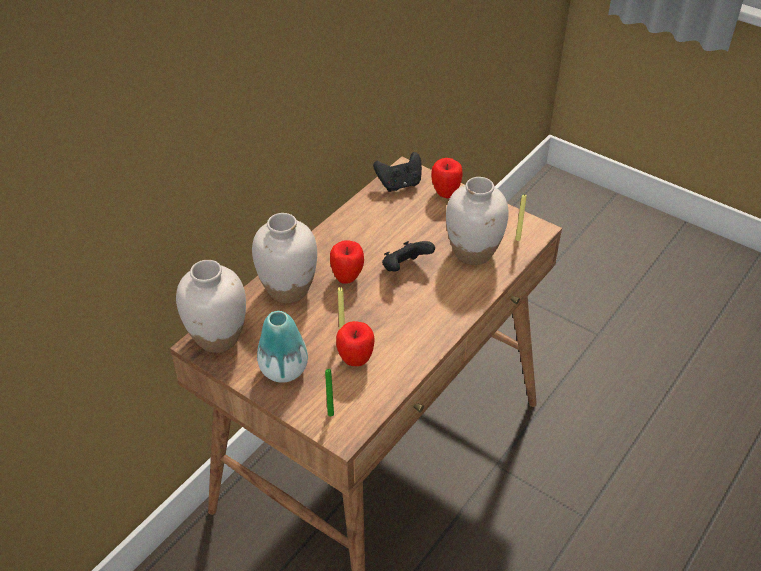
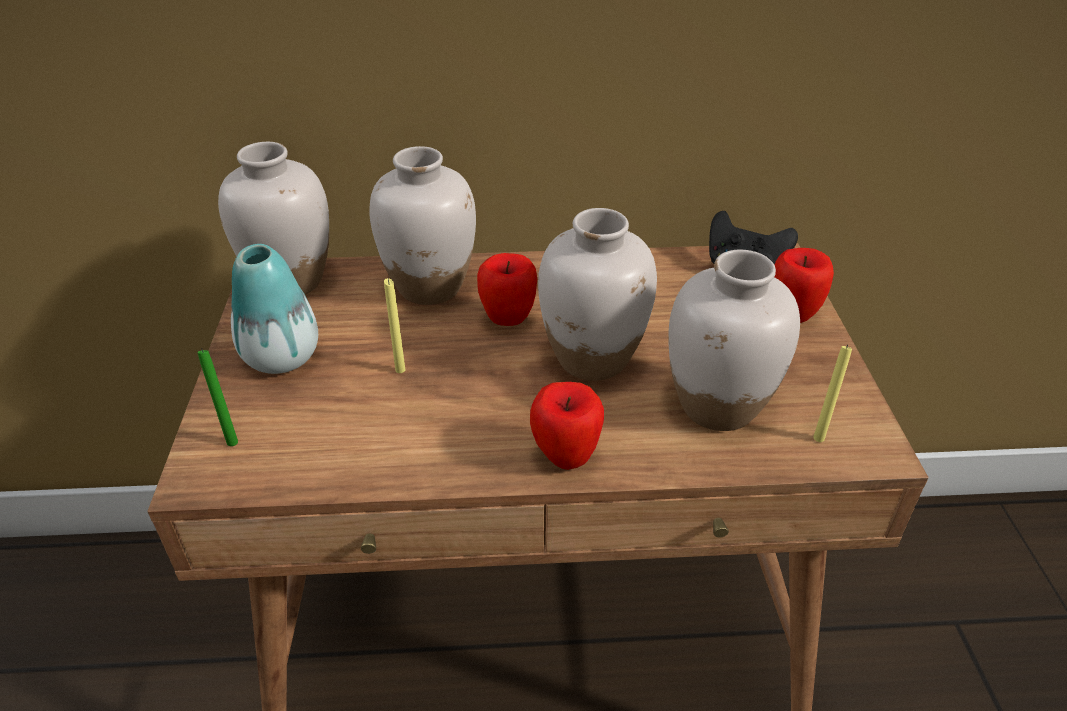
camera: 50 degrees right, 5 degrees down
(355, 361) = (358, 410): apple -> apple (565, 458)
(405, 268) = (593, 358): black game controller -> white vase

